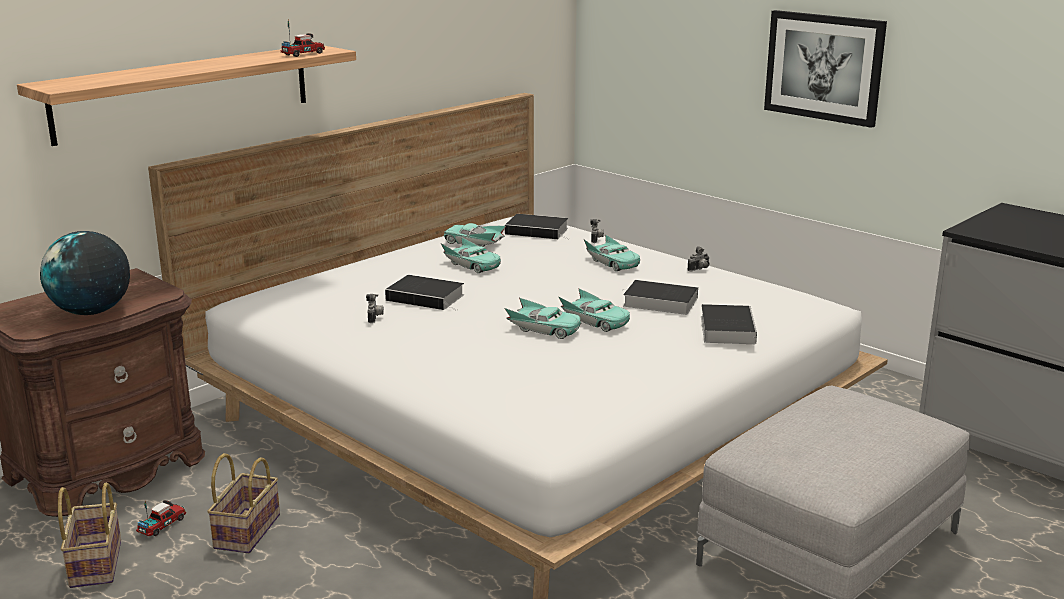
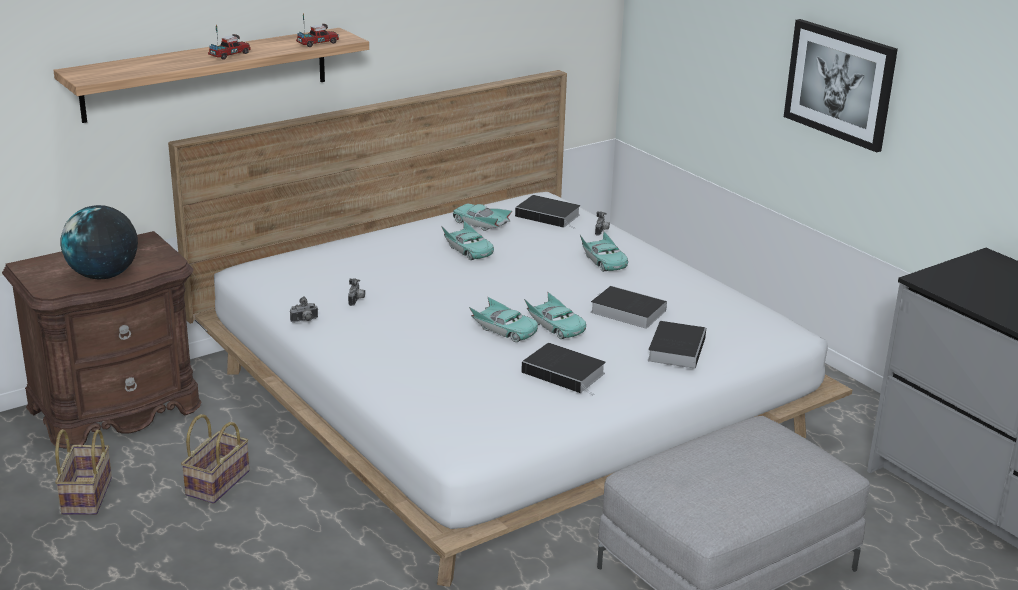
camera: 10 degrees right, 5 degrees up
(163, 525) = (149, 468): toy truck -> toy truck (230, 55)
(427, 297) = (412, 283): book -> book (566, 373)
(699, 269) = (686, 277): camera -> camera (305, 321)

